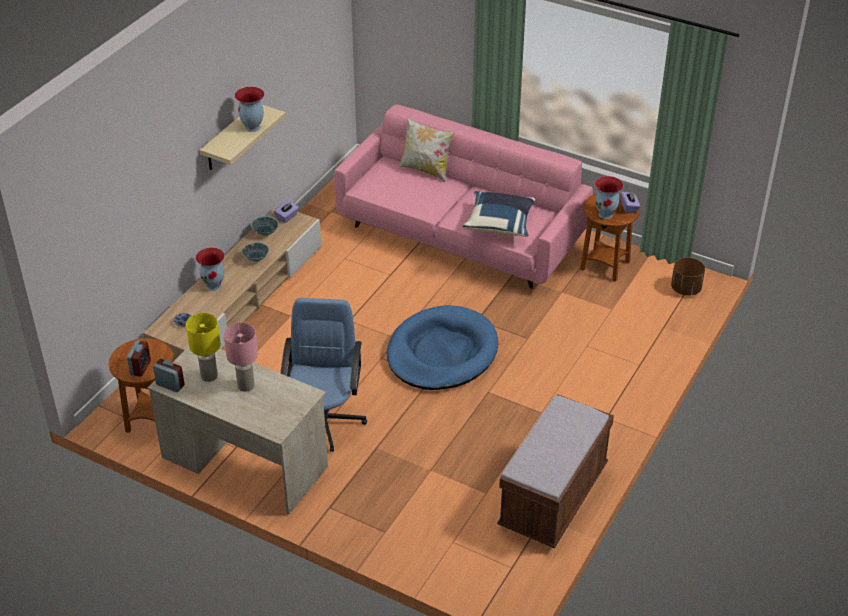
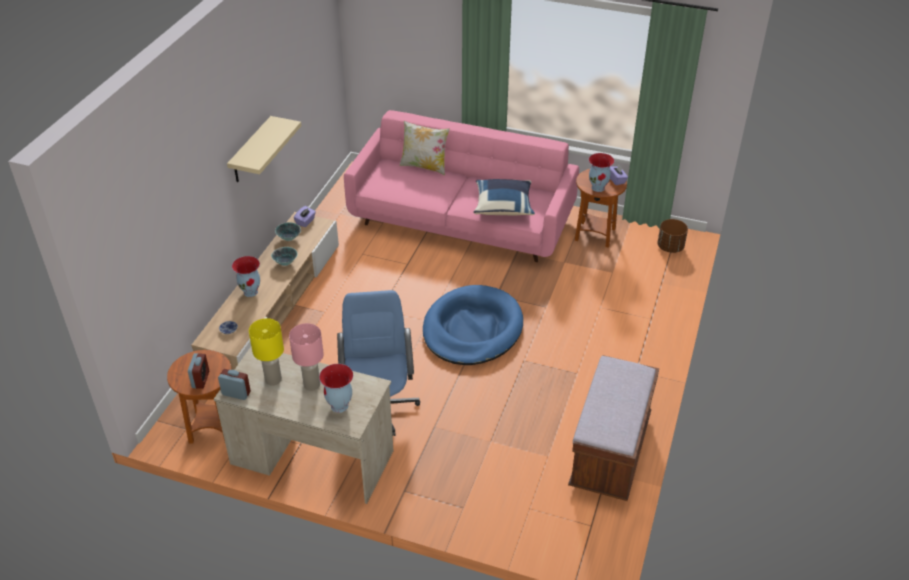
camera: 10 degrees left, 0 degrees up
(252, 128) = (273, 138): vase -> vase (340, 406)

